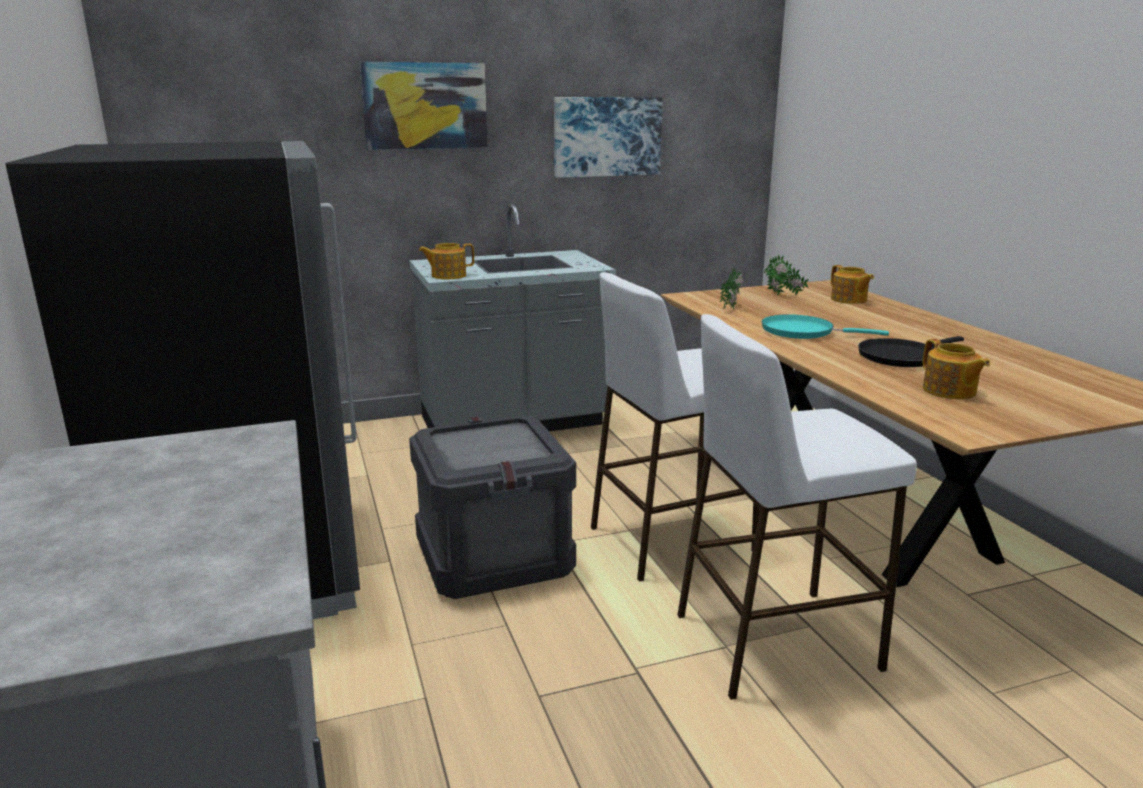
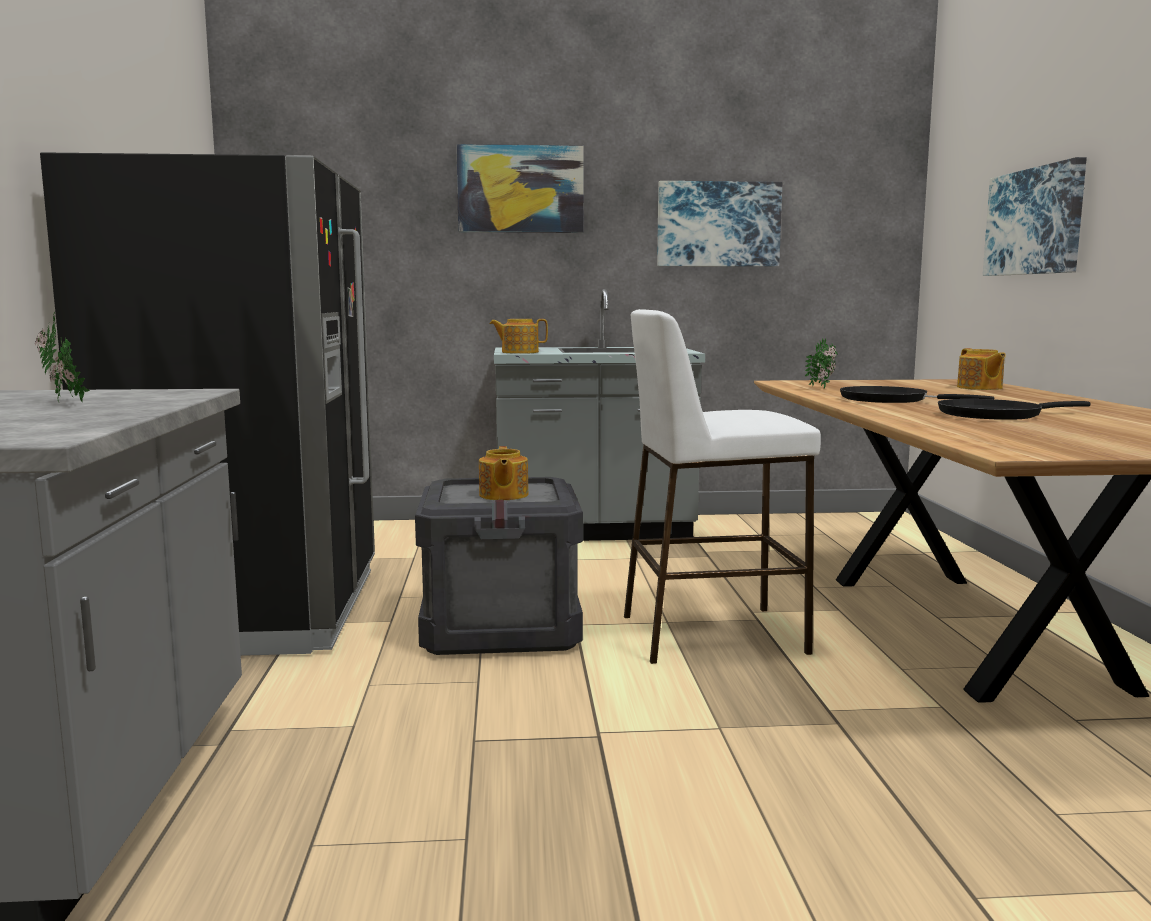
camera: 15 degrees right, 10 degrees down
(774, 641) = (783, 731): white stool -> none
(783, 296) = (899, 384): potted plant -> potted plant (67, 403)
(802, 332) = (890, 400): turquoise frying pan -> black frying pan
(890, 156) = (1035, 221): none -> picture
(949, 391) = (1026, 433): teapot -> teapot (503, 495)

